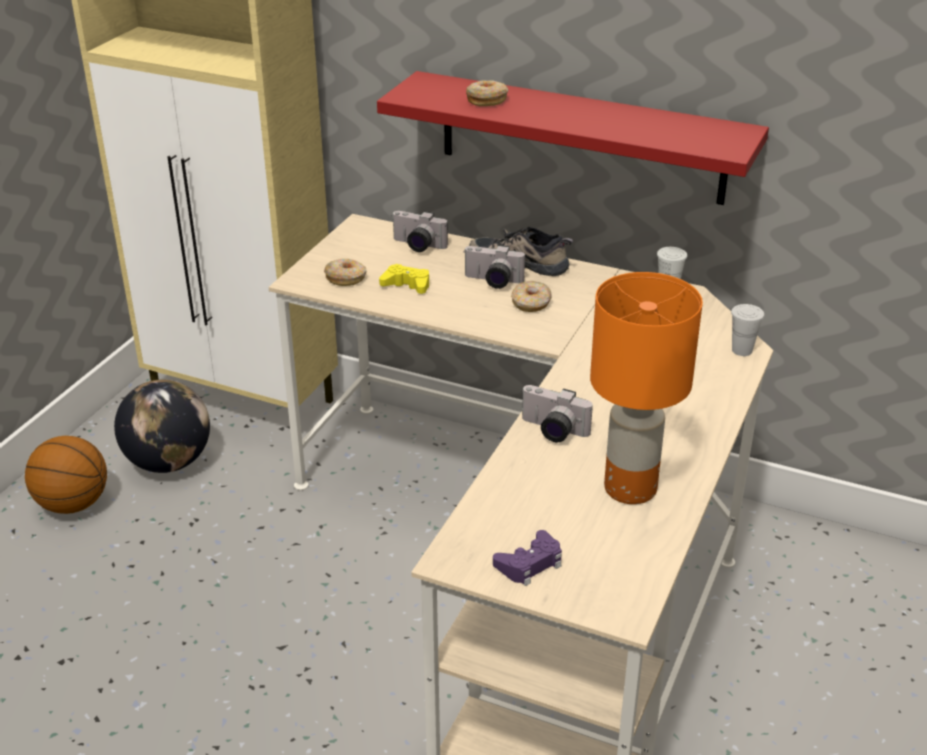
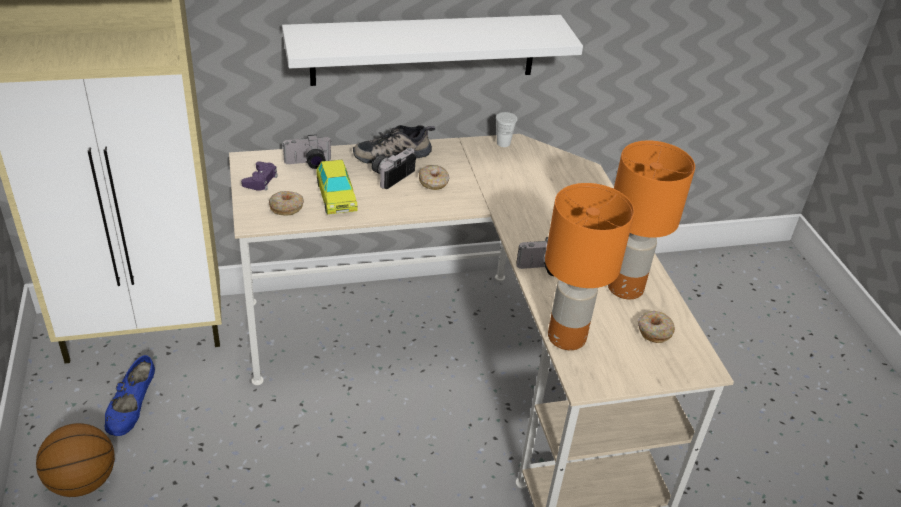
camera: 40 degrees left, 5 degrees up
(169, 462) = (133, 410): globe -> blue shoe
(407, 285) = (336, 197): yellow game controller -> toy car
(486, 100) = (367, 38): donut -> donut (654, 331)
(488, 508) = (567, 338): none -> orange table lamp
(492, 282) = (391, 174): camera -> camera turned 150 degrees clockwise
(530, 564) = (628, 363): purple game controller -> purple game controller (260, 180)
(581, 138) = (424, 49): red shelf -> white shelf
(742, 350) = (585, 171): white cup -> none

